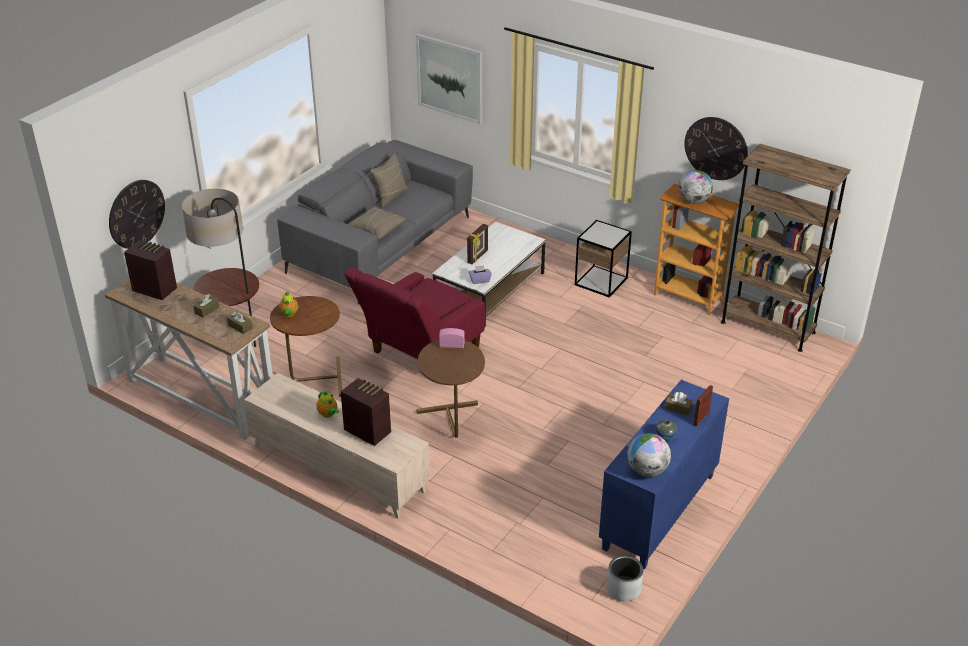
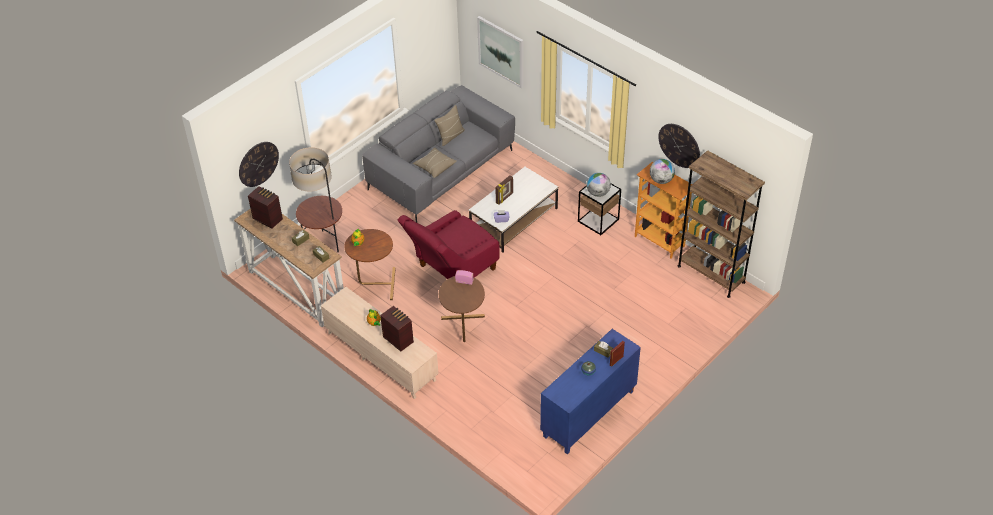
camera: 10 degrees right, 10 degrees up
(623, 589) = (550, 466): grey planter -> none
(647, 470) = (568, 396): globe -> globe (598, 193)

